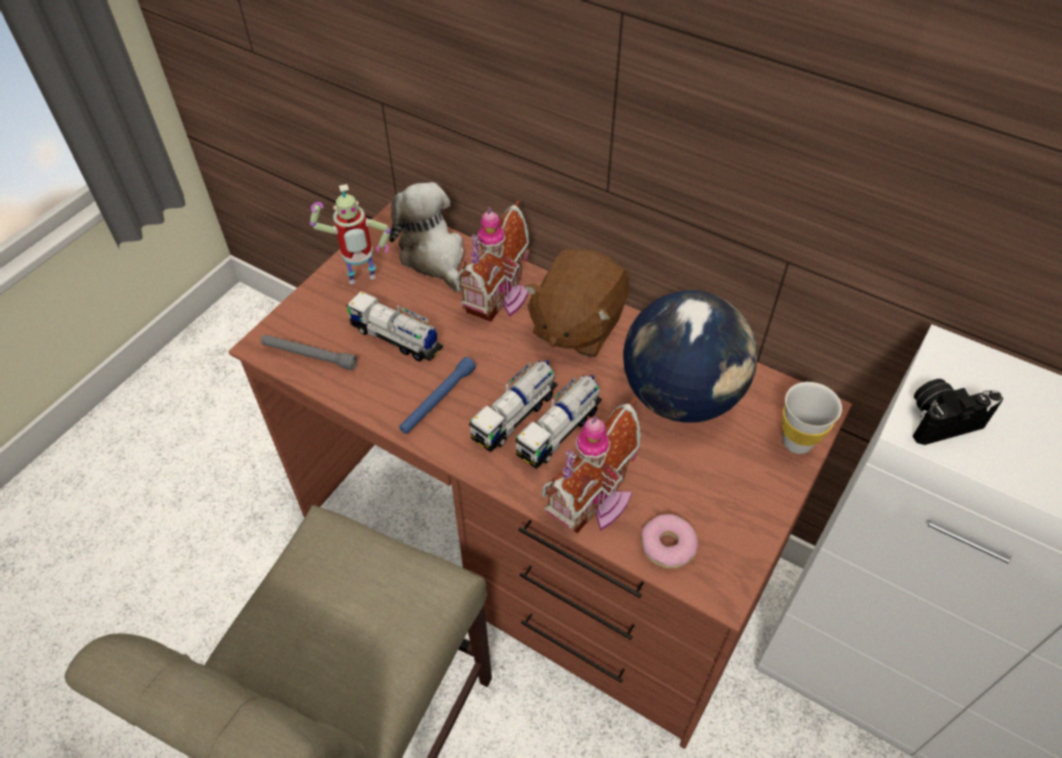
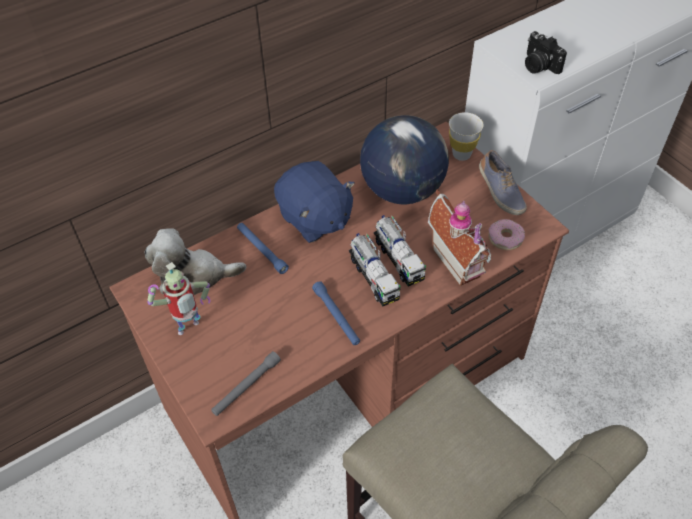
camera: 65 degrees left, 0 degrees up
(362, 282) = (190, 330): toy robot -> toy robot turned 45 degrees clockwise
(396, 338) = (263, 325): toy truck -> none
(500, 297) = (262, 250): toy house -> blue flashlight
(576, 326) = (314, 219): brown plush toy -> blue plush toy
(755, 513) = (500, 192): none -> shoe
(941, 419) = (538, 66): camera -> camera turned 45 degrees counterclockwise

